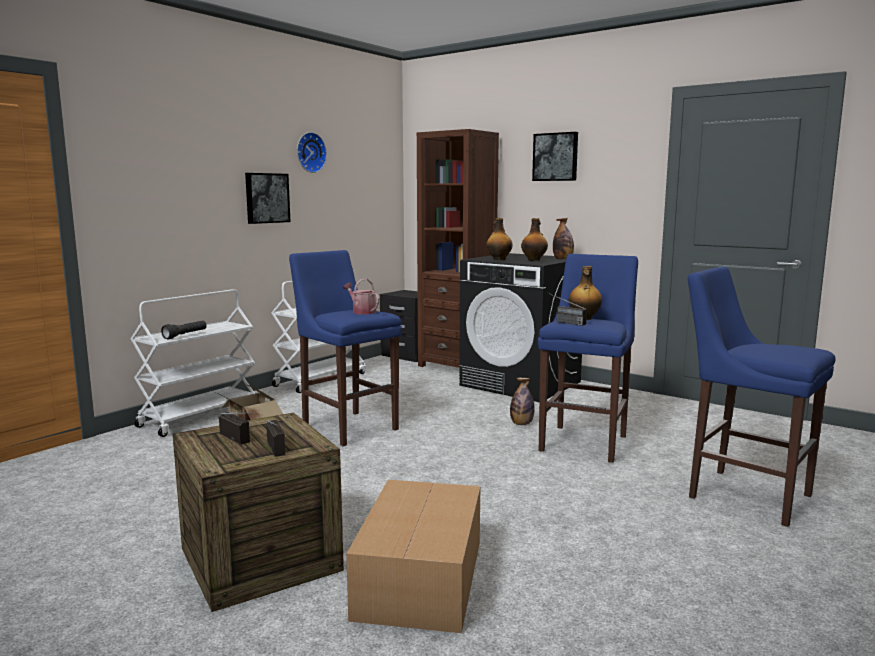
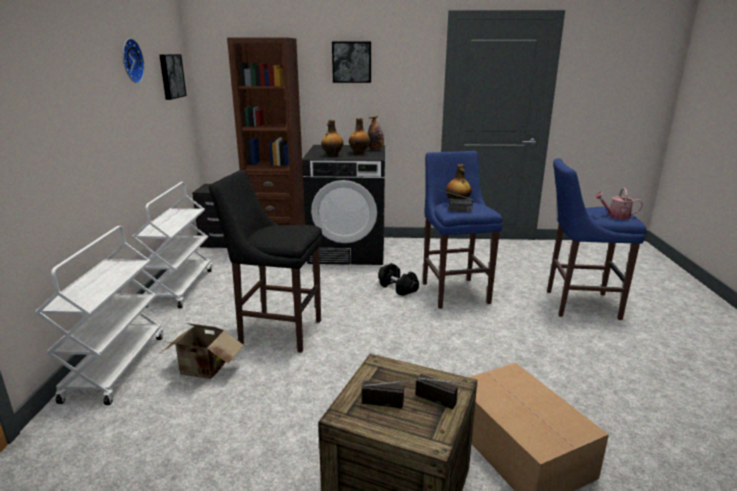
camera: 35 degrees left, 10 degrees up
(185, 335) = (101, 291): black flashlight -> none
(266, 198) = (107, 117): picture -> picture (171, 76)
(347, 427) = (277, 331): blue stool -> black stool
(362, 312) = (288, 229): watering can -> watering can (615, 216)
(521, 424) = (397, 288): bottle -> black dumbbell

